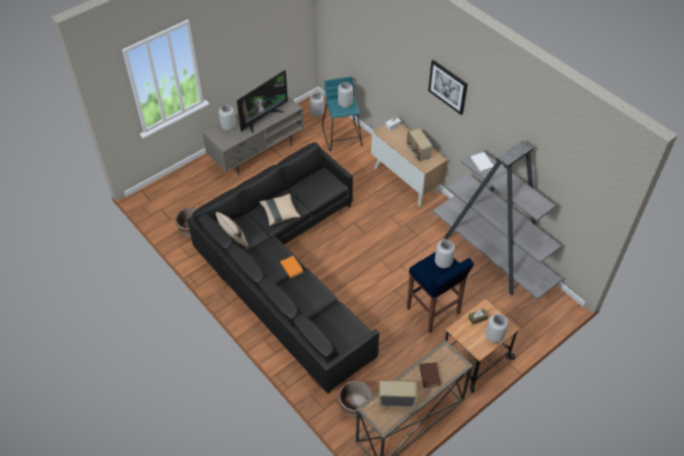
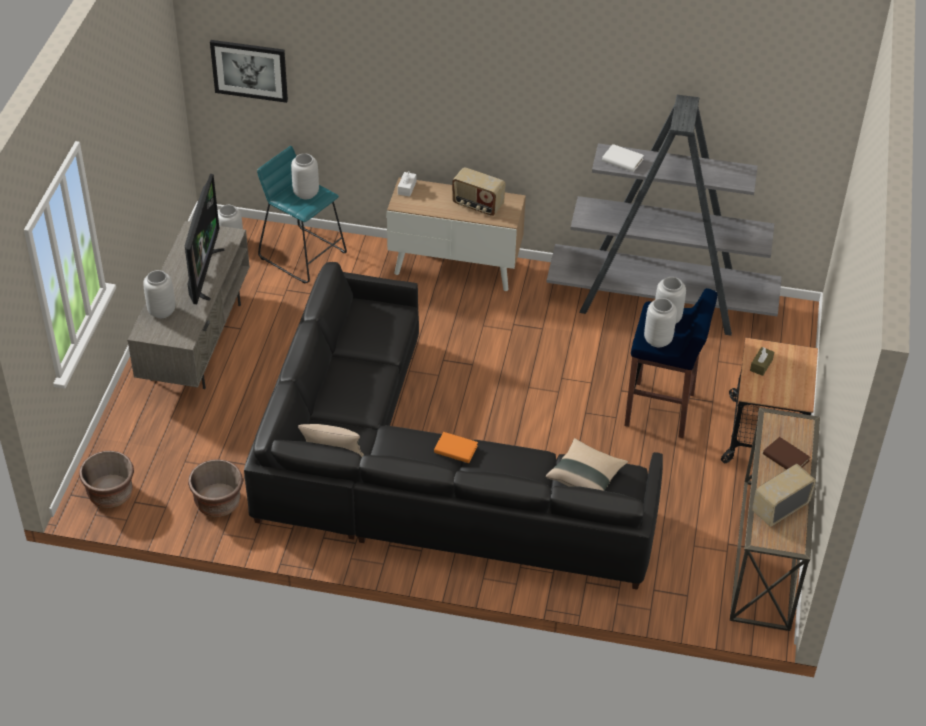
camera: 40 degrees left, 5 degrees down
(280, 214) = (361, 391): beige pillow -> beige pillow (586, 477)
(355, 406) = (685, 581): brown planter -> brown planter (110, 493)
(448, 86) = (510, 75): picture -> picture (249, 70)
(494, 336) = (800, 374): grey vase -> grey vase (658, 339)

